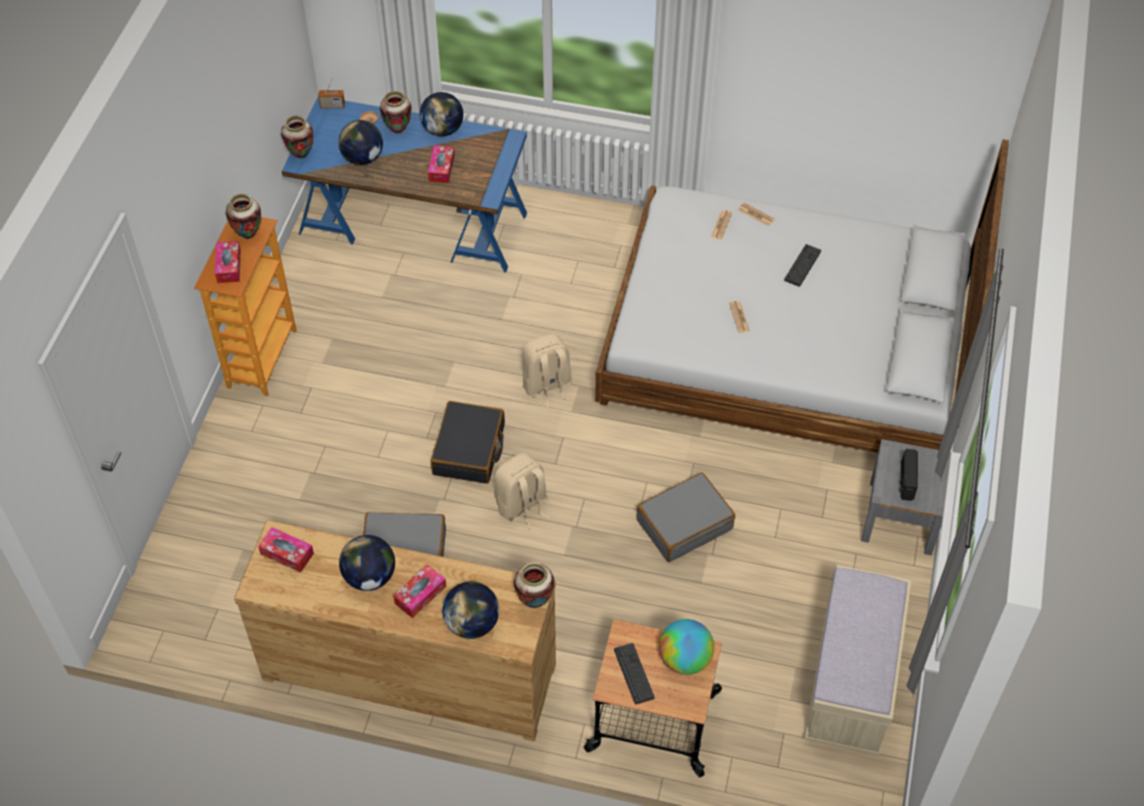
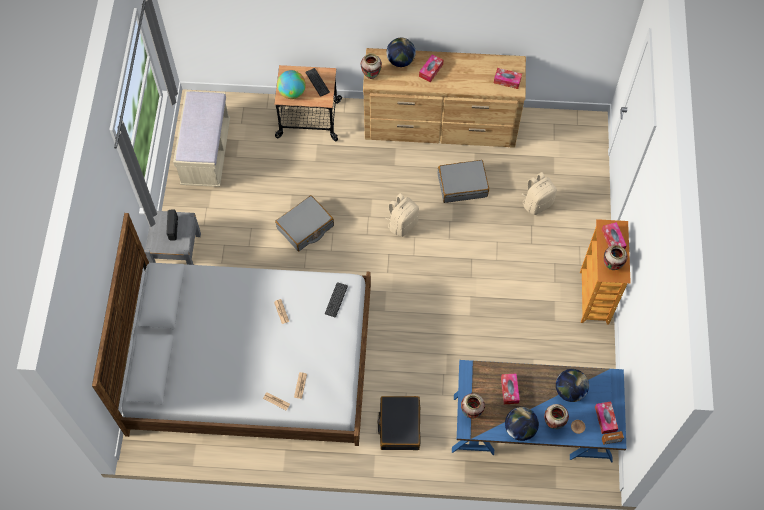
camera: 170 degrees right, 10 degrees up
(301, 155) = (615, 386): vase -> vase (471, 412)
(330, 125) = (605, 419): none -> tissue box
(370, 577) = (459, 75): globe -> none
(469, 450) = (443, 254): black suitcase -> black suitcase (399, 426)
(547, 385) = (405, 307): beige backpack -> beige backpack (537, 203)
(802, 265) = (241, 360): keyboard -> keyboard (336, 300)

